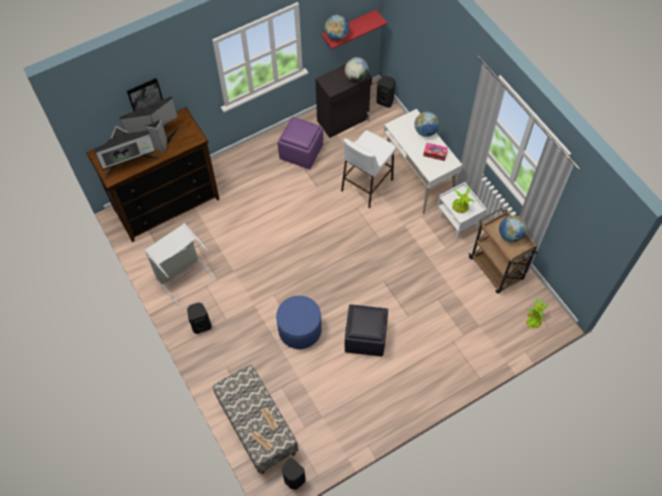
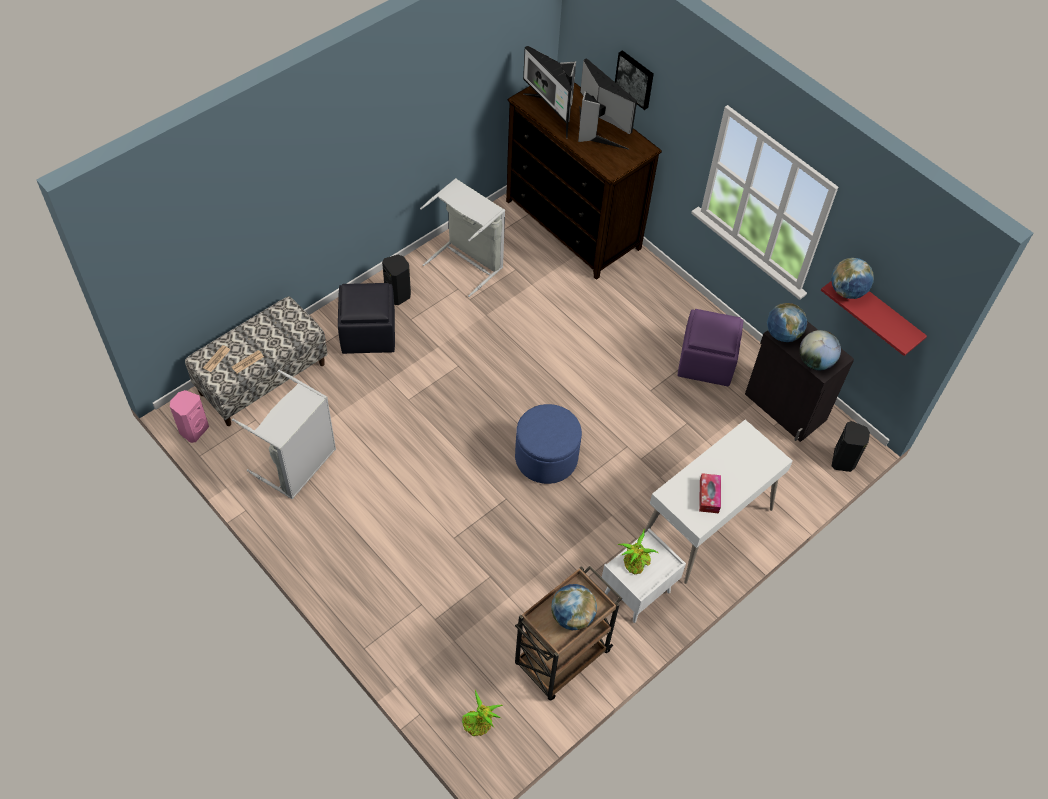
camera: 75 degrees right, 5 degrees down
(293, 479) = (193, 430): black speaker -> pink speaker
(300, 329) = (409, 404): blue ottoman -> blue ottoman (546, 457)
(337, 407) = (299, 465): none -> grey laundry basket
(365, 337) = (410, 485): black ottoman -> black ottoman (369, 333)
(366, 185) = (671, 455): white stool -> none
(426, 131) = (749, 478): globe -> globe (782, 334)

